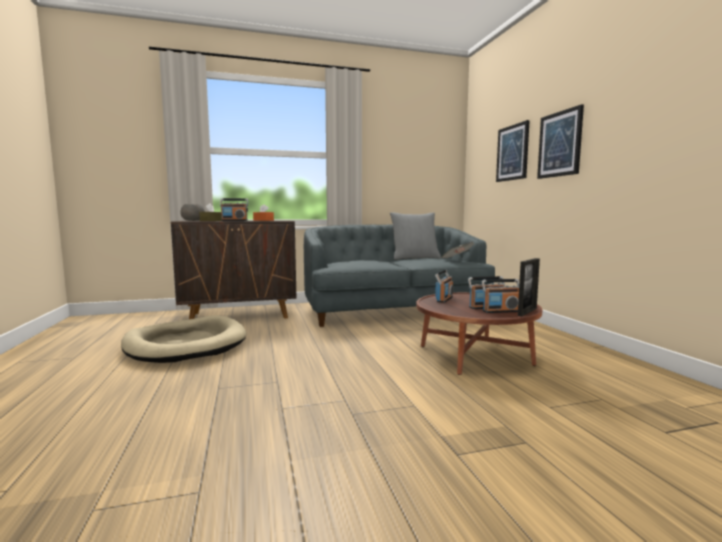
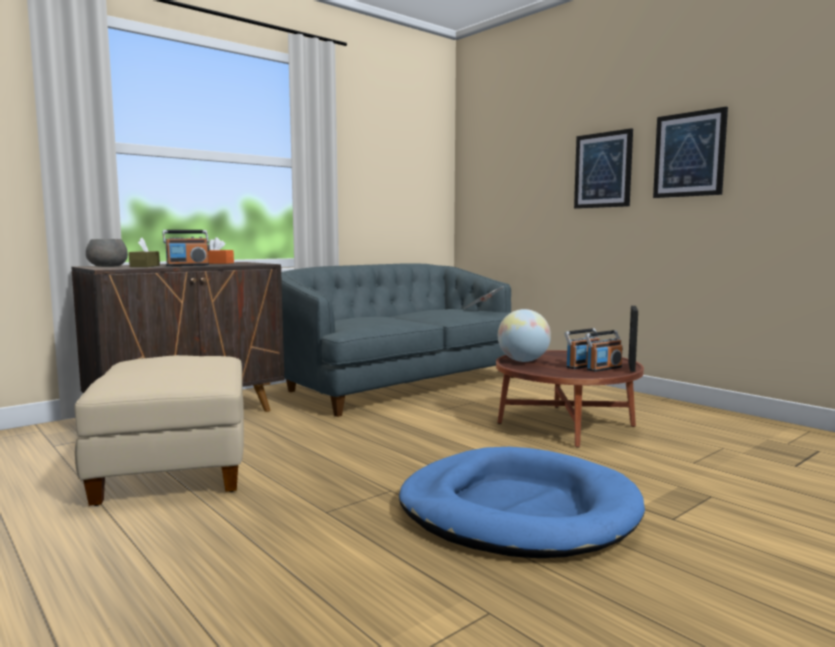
camera: 25 degrees left, 0 degrees up
(186, 344) = (173, 468): beige dog bed -> beige ottoman
(338, 415) = (517, 510): none -> blue dog bed
(414, 258) = (418, 310): grey pillow -> none
(444, 299) = (523, 361): radio -> globe
(512, 153) = (534, 174): picture -> picture (689, 154)

